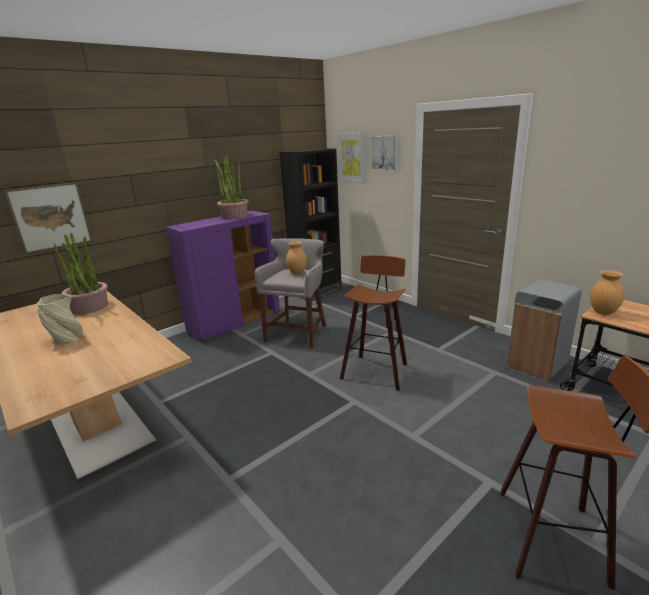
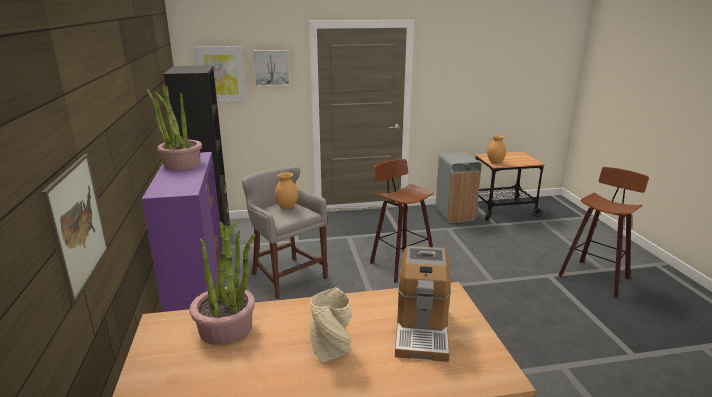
camera: 60 degrees left, 0 degrees up
(99, 361) = (421, 329): none -> coffee machine

